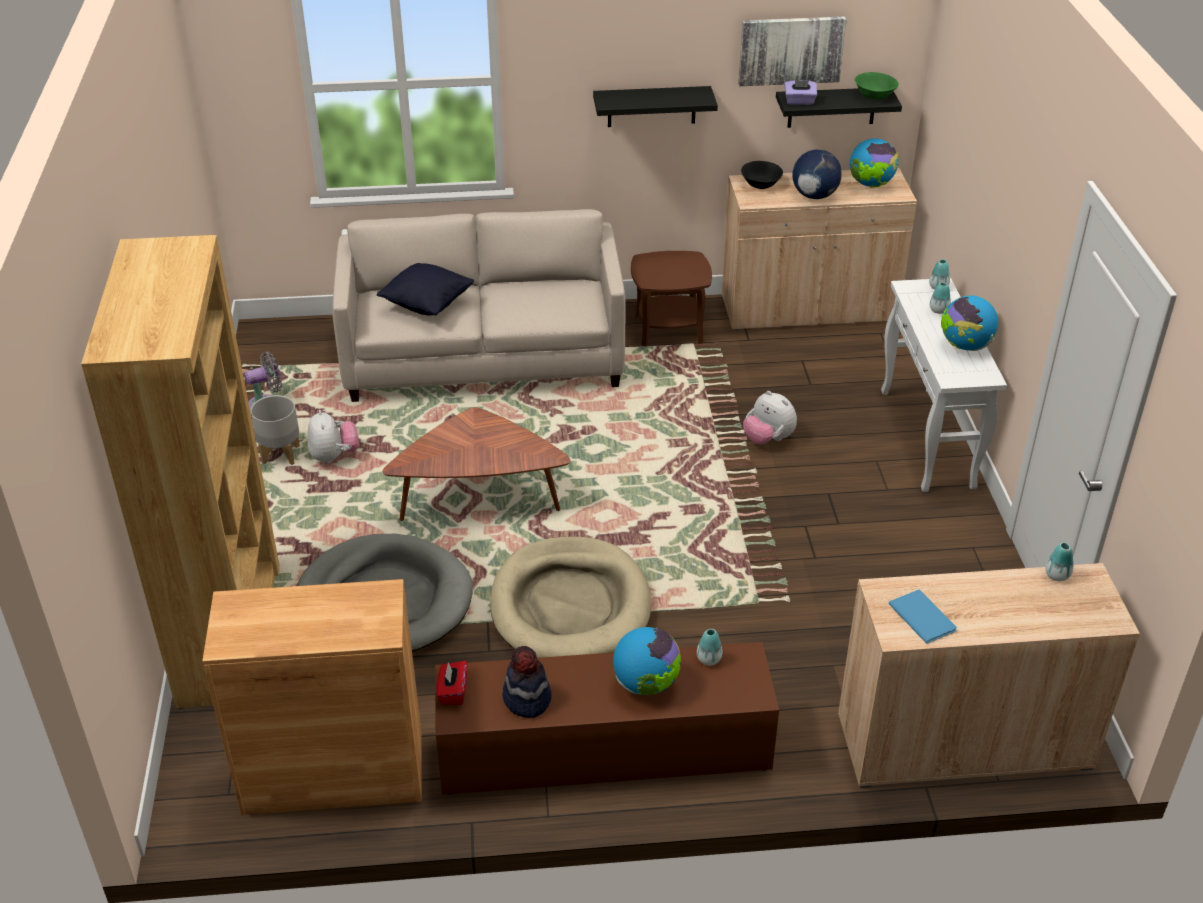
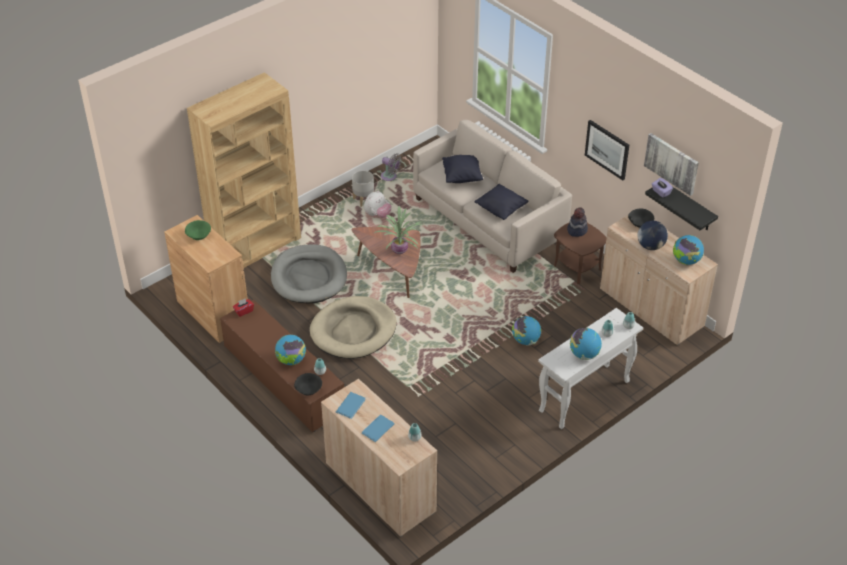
camera: 55 degrees right, 5 degrees up
(497, 444) = (400, 250): none -> potted plant
(526, 699) = (256, 332): hat -> hat (577, 230)
(541, 304) = (501, 210): none -> black pillow
(651, 106) = (607, 149): black shelf -> picture
(741, 694) = (308, 389): none -> black bowl
(768, 439) = (525, 340): plush toy -> globe
(874, 96) = (699, 214): green bowl -> green bowl (198, 235)
(1004, 610) = (376, 429): none -> blue book

